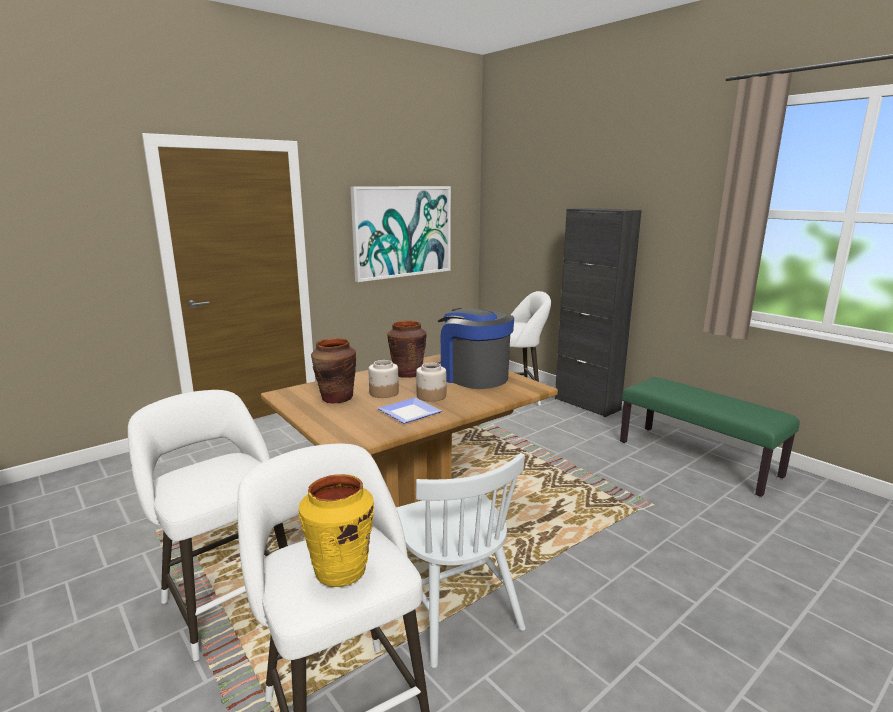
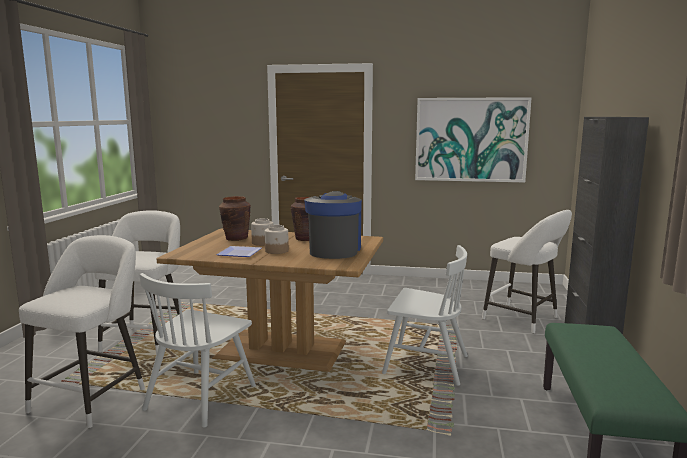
camera: 50 degrees right, 5 degrees down
(341, 571) = (67, 297): yellow vase -> none
(535, 463) = (425, 364): none -> white chair

